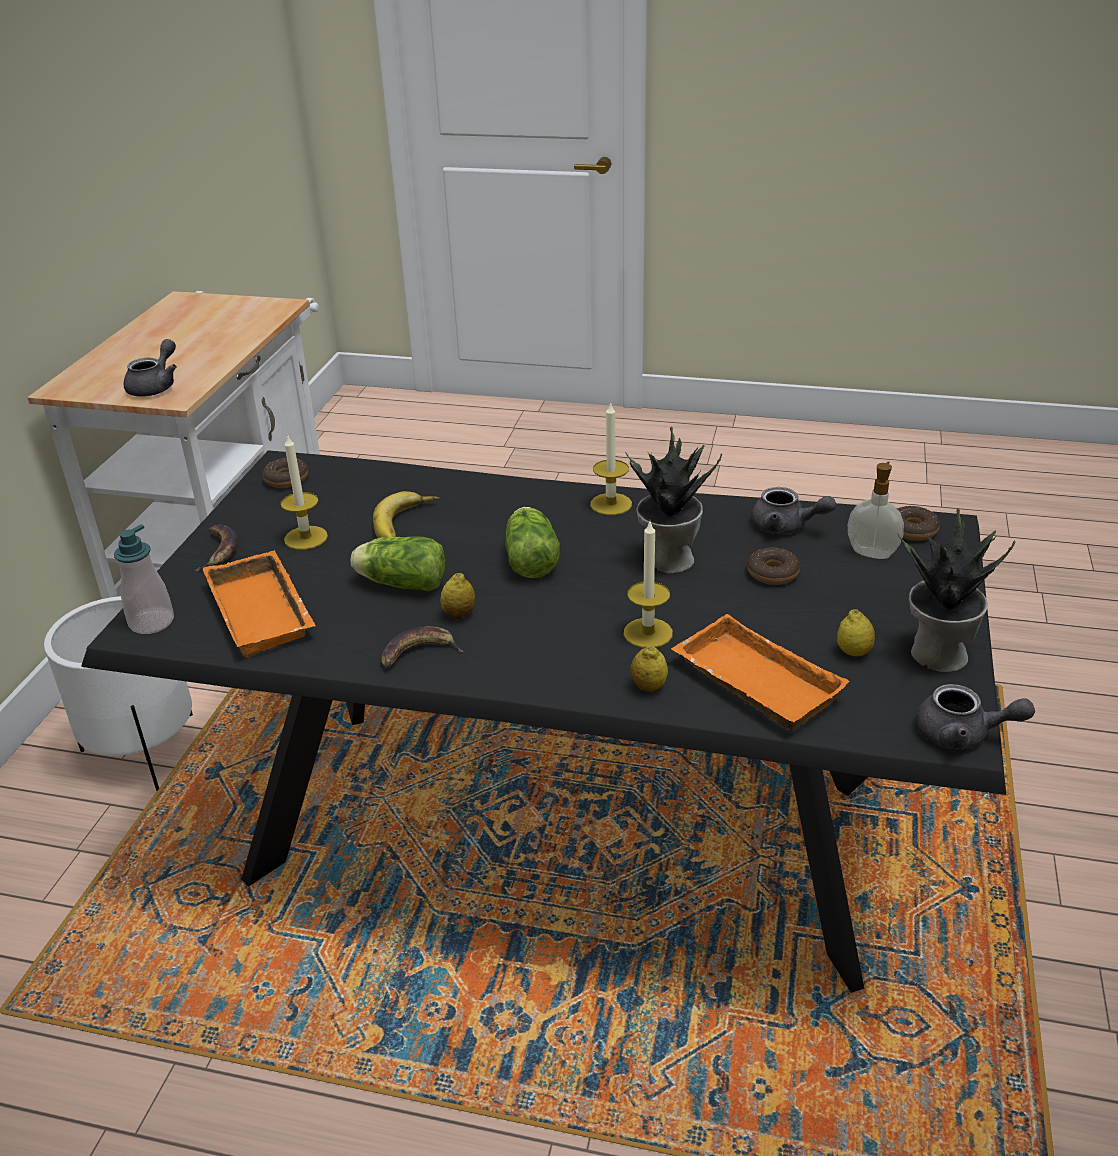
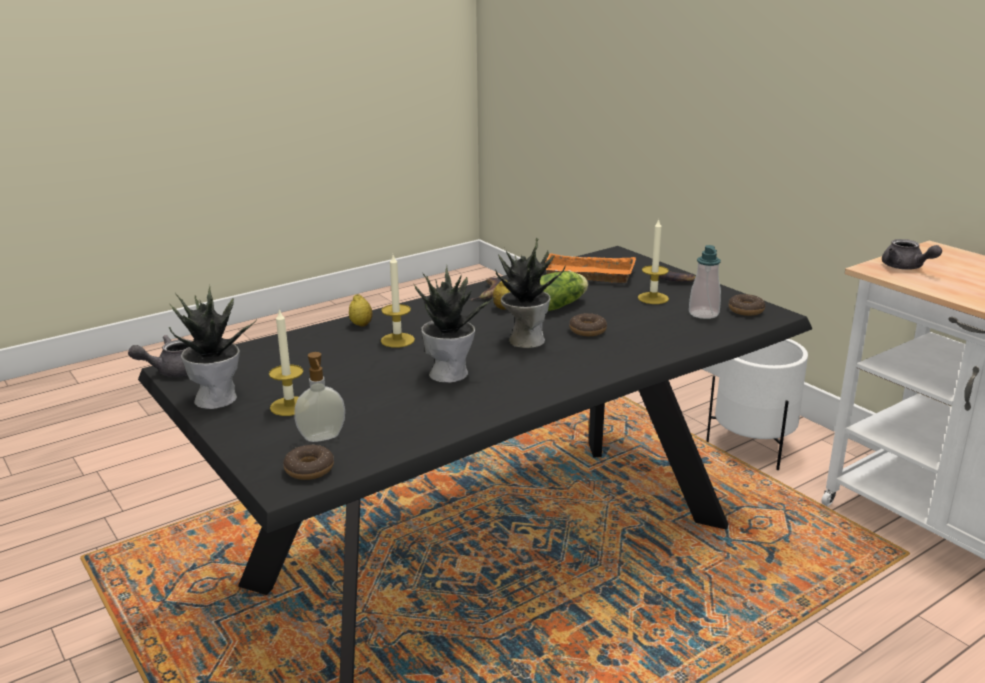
camera: 130 degrees right, 10 degrees down
(151, 622) = (618, 256): soap dispenser -> soap dispenser (703, 314)
(407, 525) = (625, 323): banana -> none
(531, 558) = (525, 340): lettuce -> potted plant
(611, 504) = (546, 384): candle -> candle (289, 406)
(751, 683) = (311, 345): orange tray -> none
(773, 573) = (373, 395): donut -> donut (587, 330)
(786, 527) = (407, 426): grey teapot -> none
(853, 652) = (270, 379): lemon -> none

